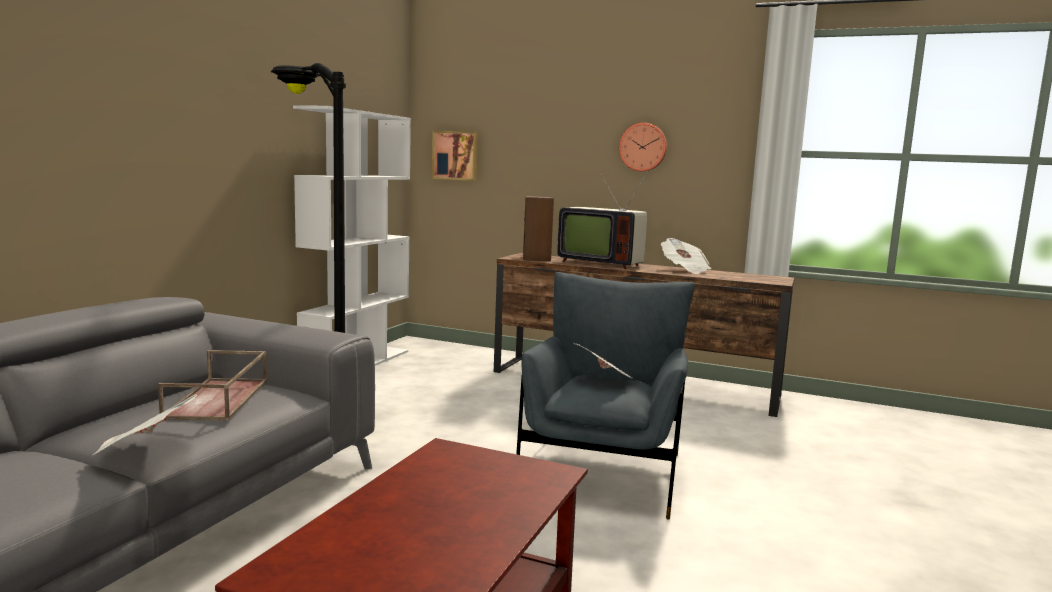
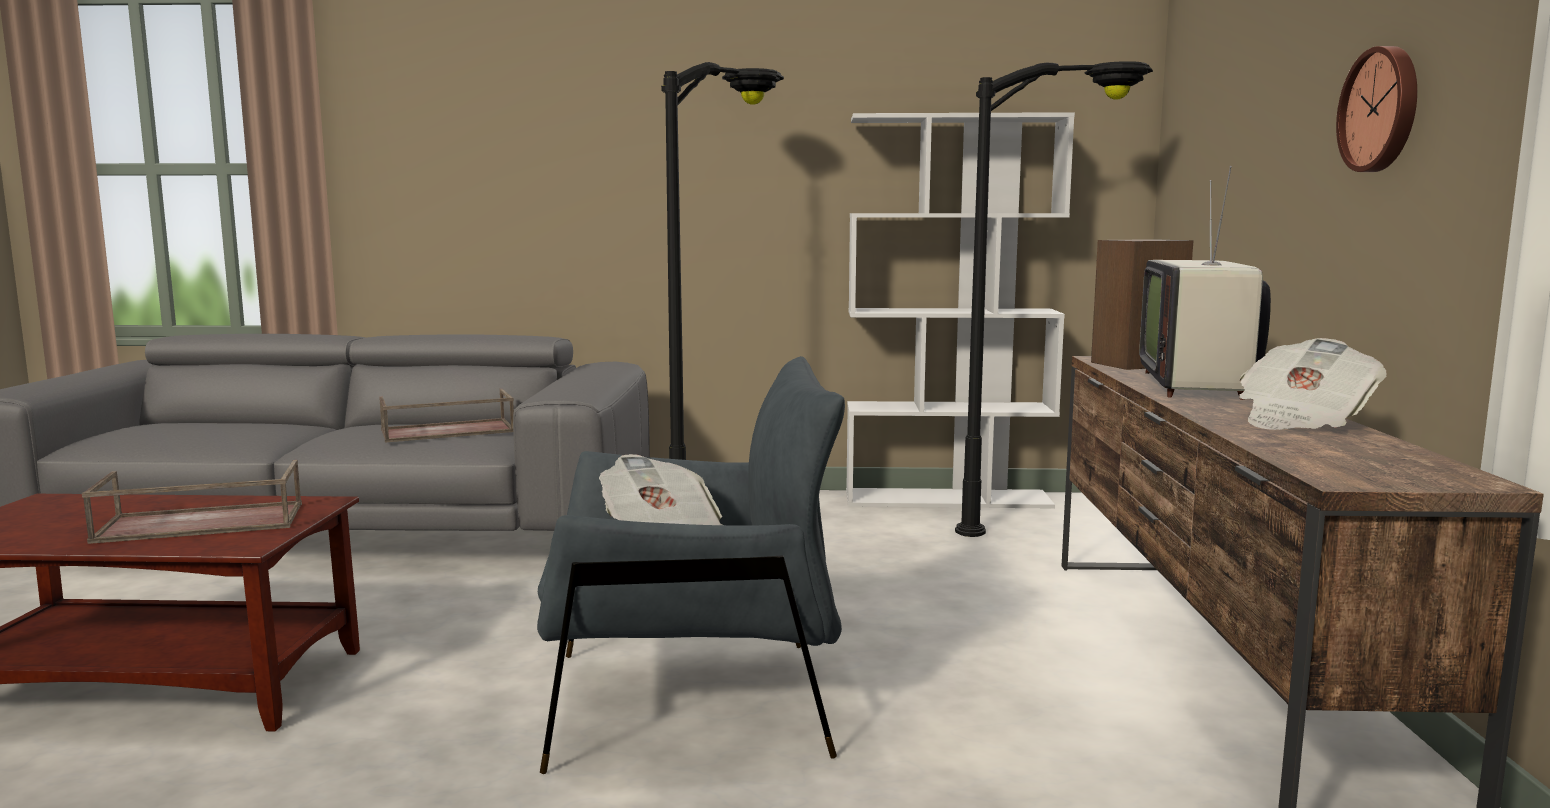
camera: 70 degrees right, 0 degrees up
(144, 451) = (305, 441): newspaper -> none
(438, 359) = (1058, 527): none -> black floor lamp
(455, 155) = (1187, 171): picture -> none
(471, 489) = (199, 523): none -> brown tray

